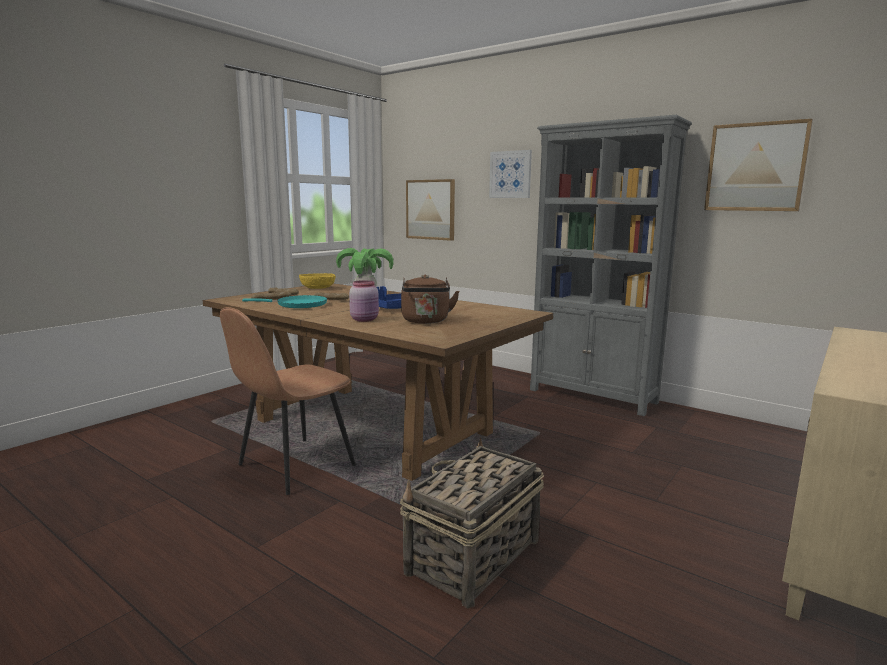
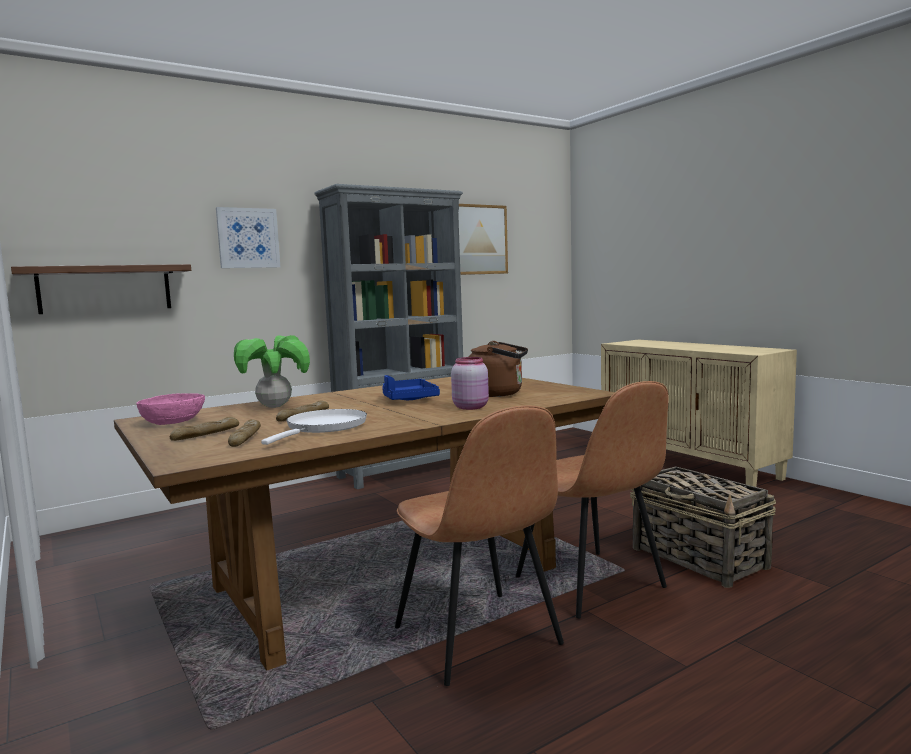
camera: 70 degrees left, 5 degrees down
(298, 305) = (323, 427): turquoise frying pan -> white frying pan
(318, 288) = (173, 422): yellow bowl -> pink bowl
(387, 499) = (591, 584): none -> brown chair
(430, 209) = (105, 289): picture -> shelf

